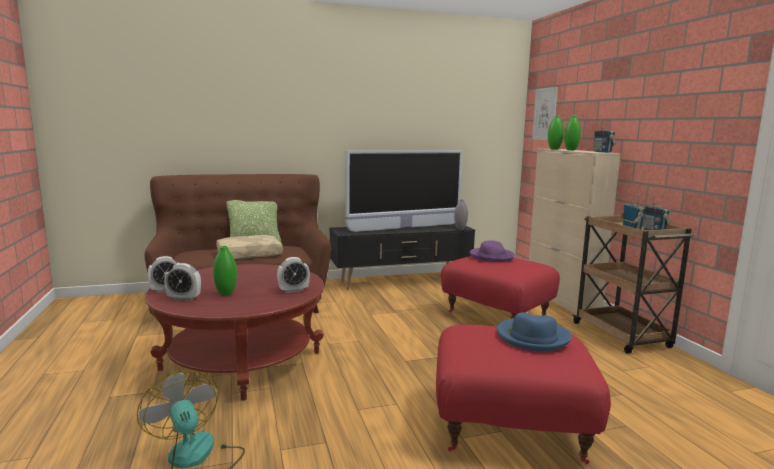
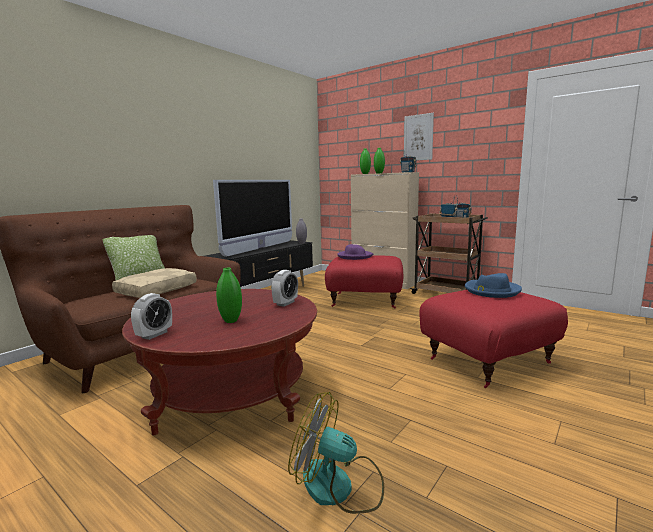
camera: 35 degrees left, 0 degrees up
(184, 298) = (197, 335): alarm clock -> none
(545, 114) = (340, 150): picture -> picture (418, 137)

